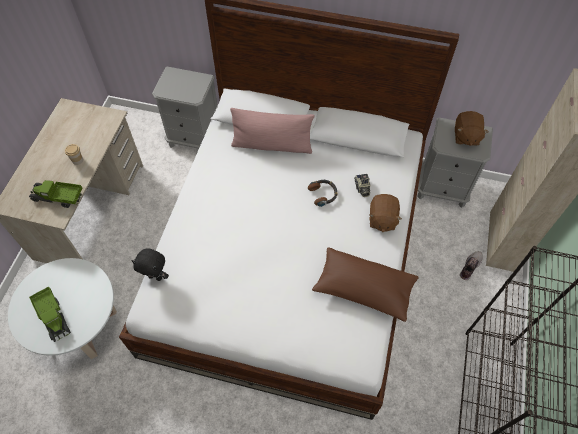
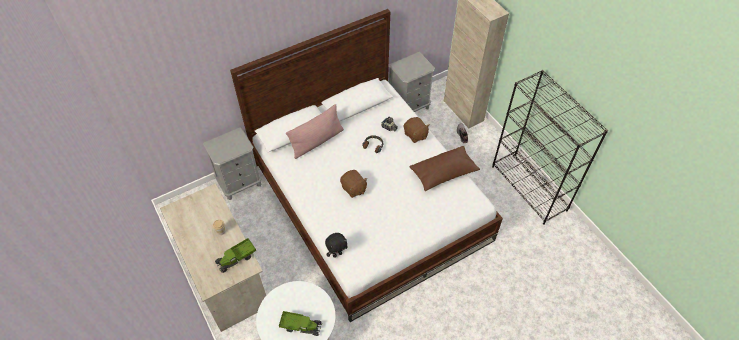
camera: 45 degrees left, 5 degrees down
(466, 136) = (412, 64): brown plush toy -> brown plush toy (353, 188)

